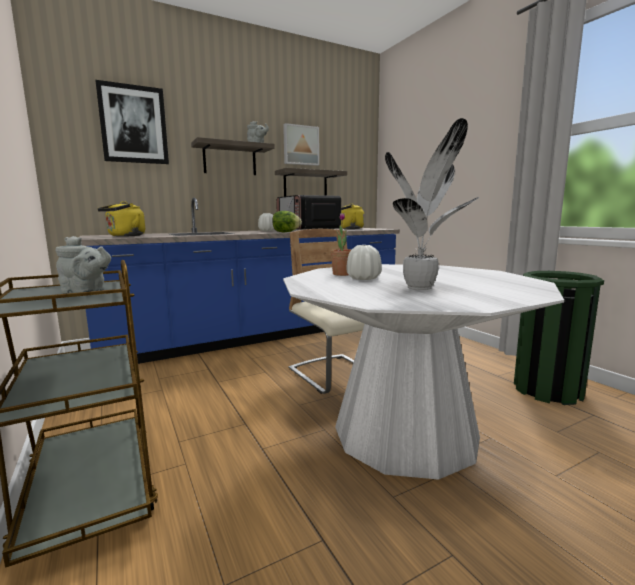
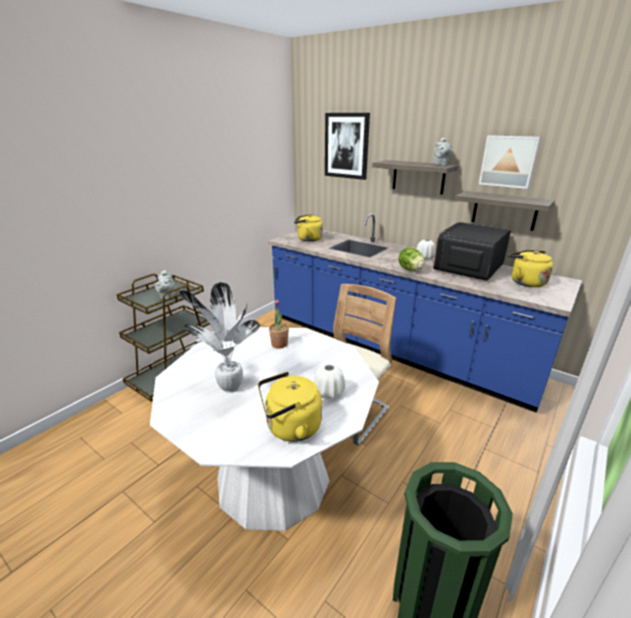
camera: 65 degrees right, 15 degrees up
(363, 278) = (261, 357): white vase -> white vase (328, 392)
(500, 279) = (290, 428): none -> yellow kettle

